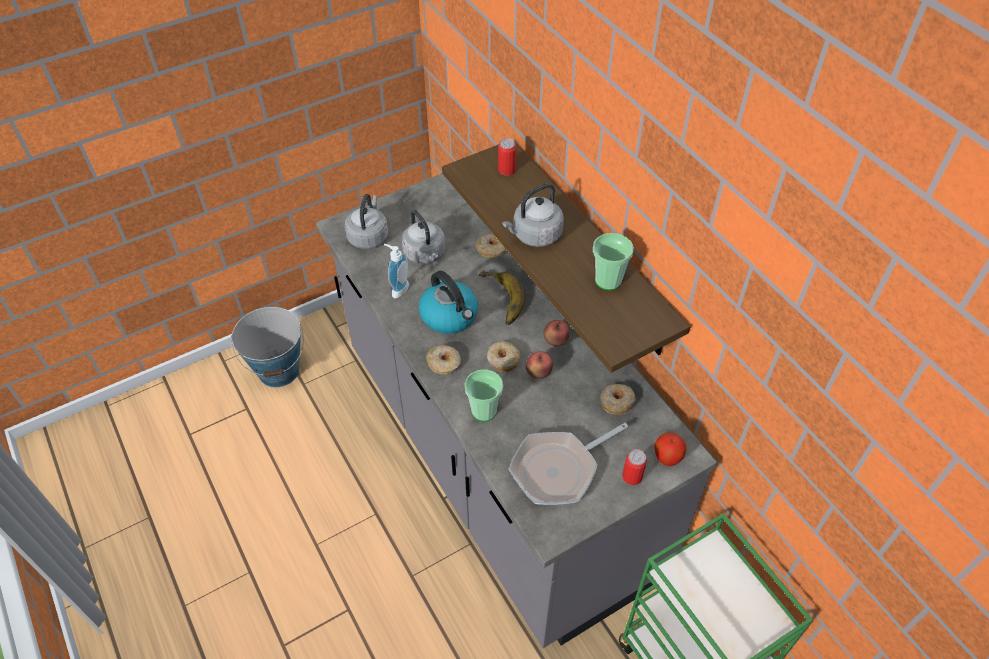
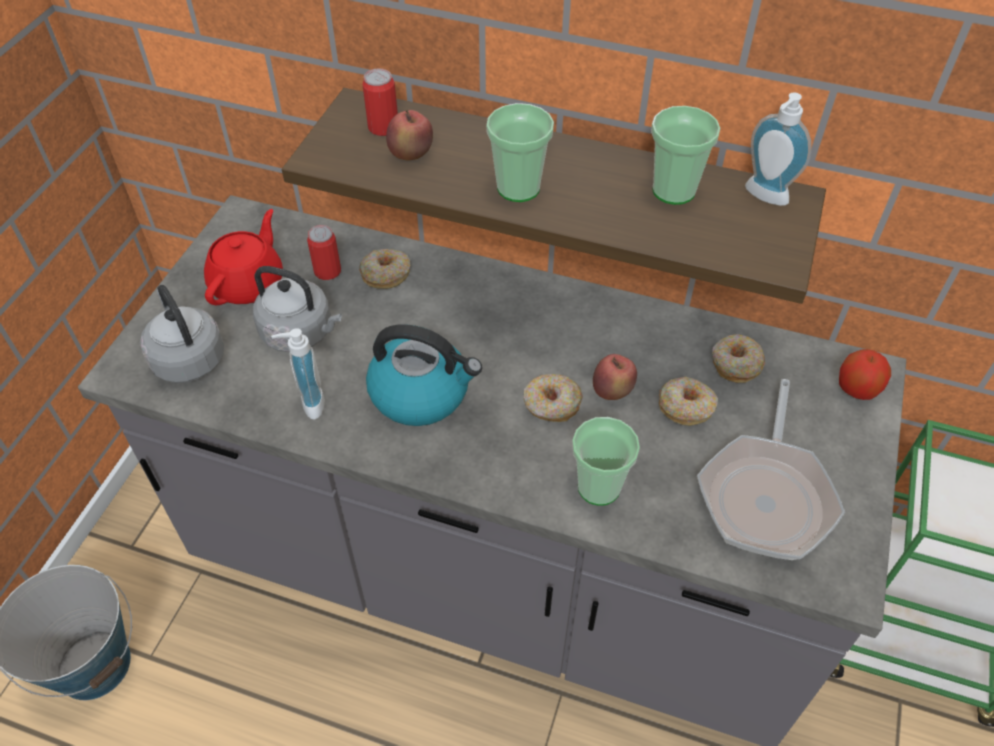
camera: 40 degrees left, 0 degrees up
(426, 216) = (249, 283): none -> red teapot
(444, 363) = (480, 461): donut -> donut (686, 407)
(498, 300) = (464, 332): banana -> none
(534, 235) = (518, 188): grey kettle -> cup
(555, 342) = (589, 339): apple -> apple (411, 155)
(632, 476) = (849, 440): can -> can (327, 271)
(650, 311) = (763, 197): none -> soap dispenser

